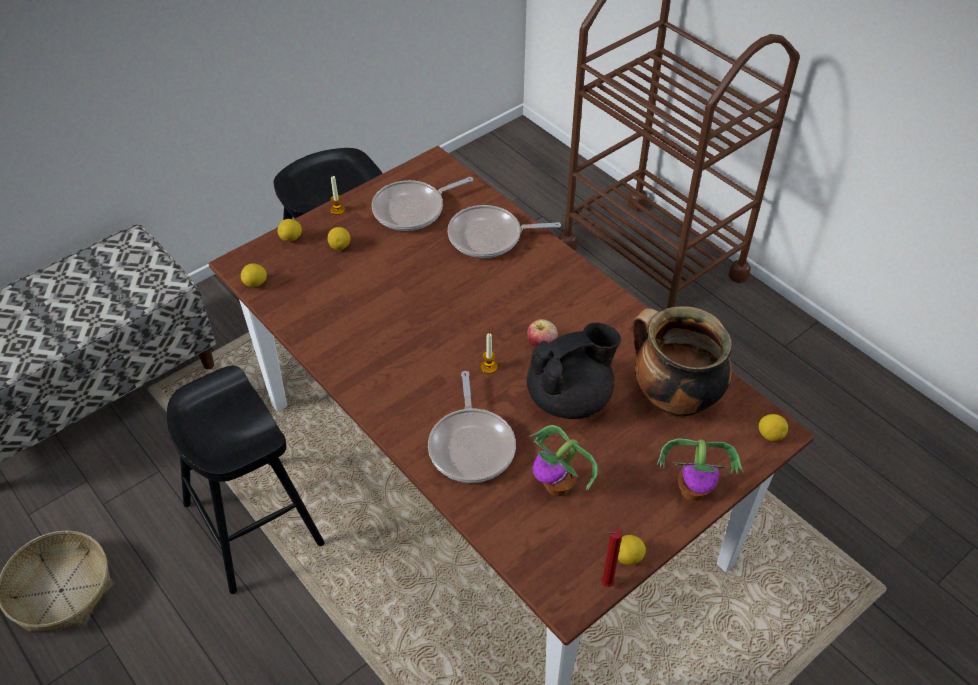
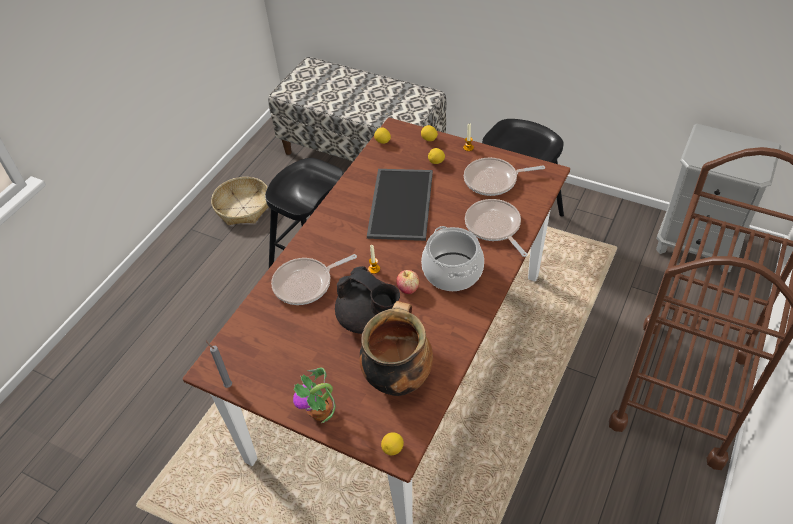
camera: 70 degrees right, 0 degrees up
(389, 305) = (399, 203): none -> tray
(413, 209) = (494, 180): frying pan -> frying pan turned 45 degrees counterclockwise
(484, 166) = (697, 244): none -> grey nightstand
(538, 297) = (452, 272): none -> cooking pot
(558, 486) = (293, 337): potted plant -> none
(605, 584) = (227, 385): red candle -> grey candle
(628, 557) = (252, 391): lemon -> none

